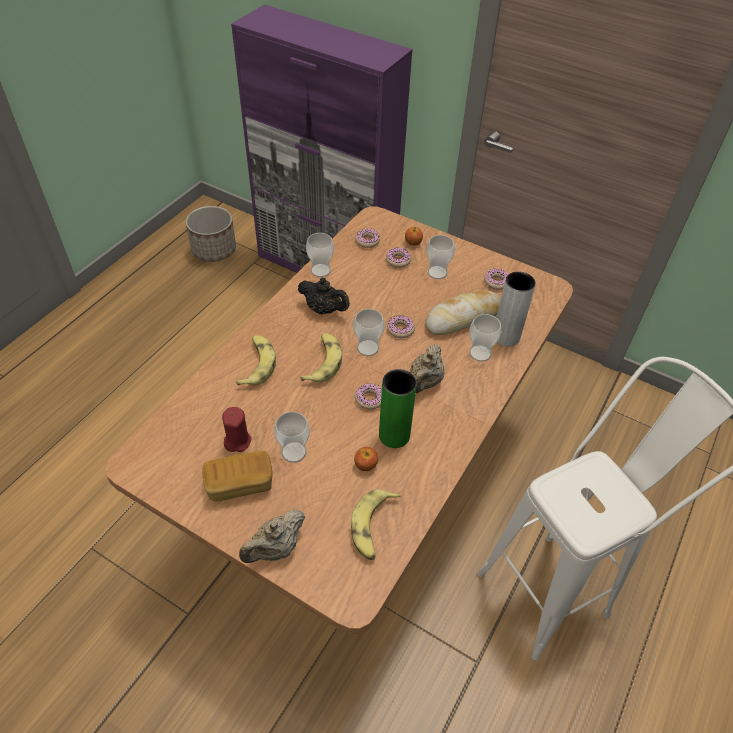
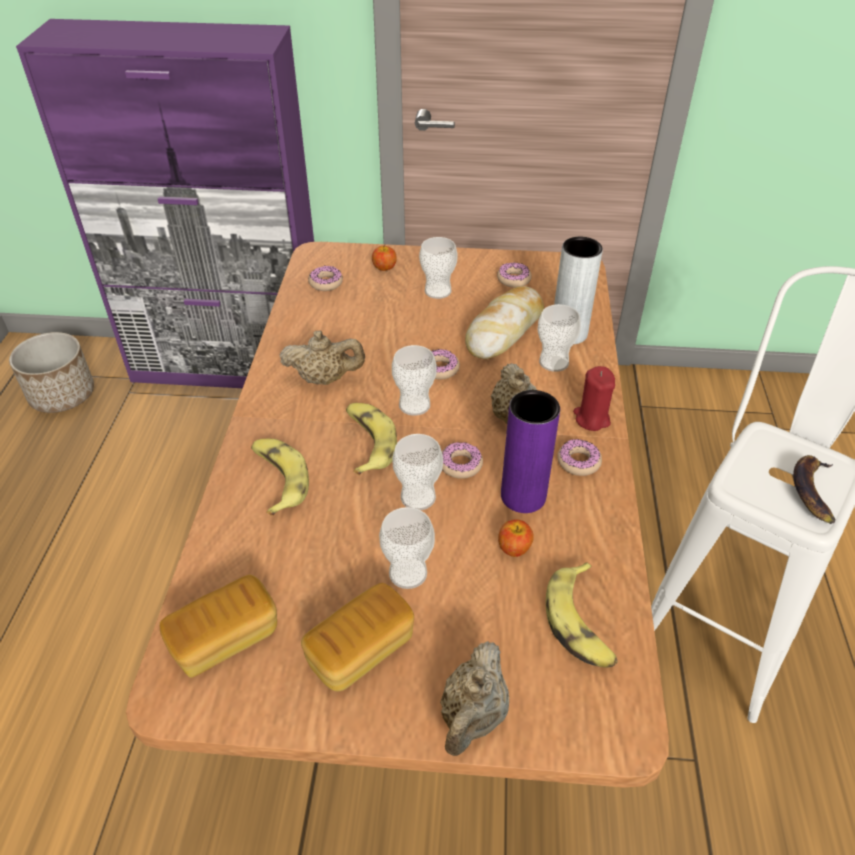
camera: 25 degrees left, 5 degrees down
(175, 445) = (225, 639): none -> bread
(237, 441) = (317, 592): red candle -> red candle (591, 418)
(320, 270) = (288, 335): cup -> cup (418, 497)
(324, 309) = (325, 379): black teapot -> beige teapot
(394, 435) = (523, 496): green vase -> purple vase
(398, 260) = (380, 292): donut -> donut (578, 462)
(601, 515) = (812, 491): none -> banana

